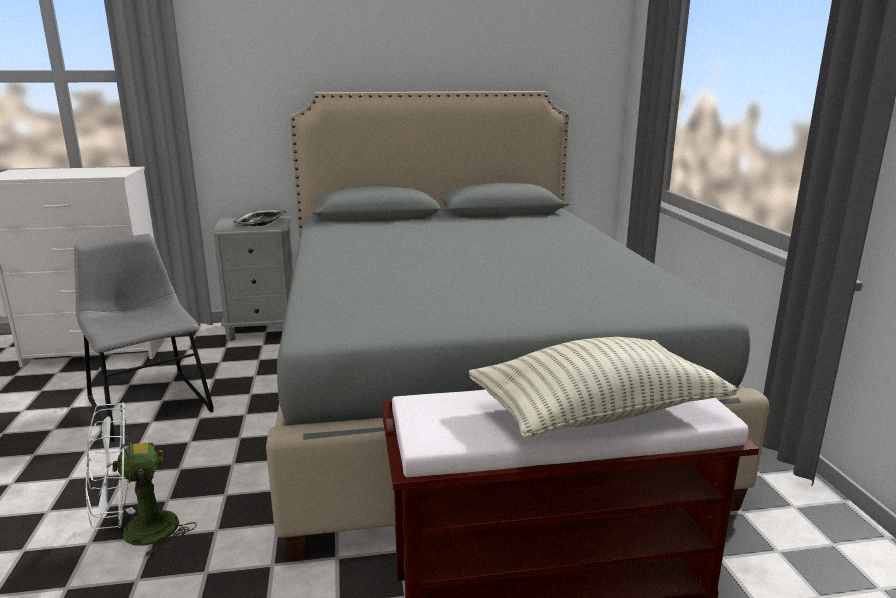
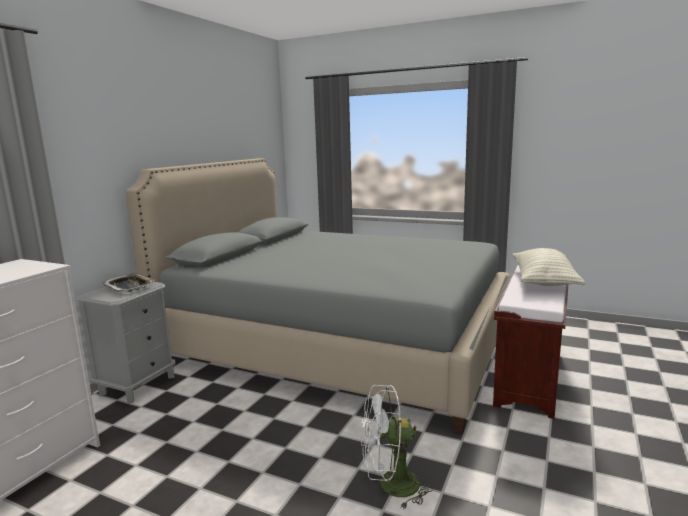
camera: 55 degrees left, 5 degrees down
(137, 534) = (390, 486): white fan -> white fan turned 75 degrees clockwise
(148, 403) = (192, 458): grey chair -> none

